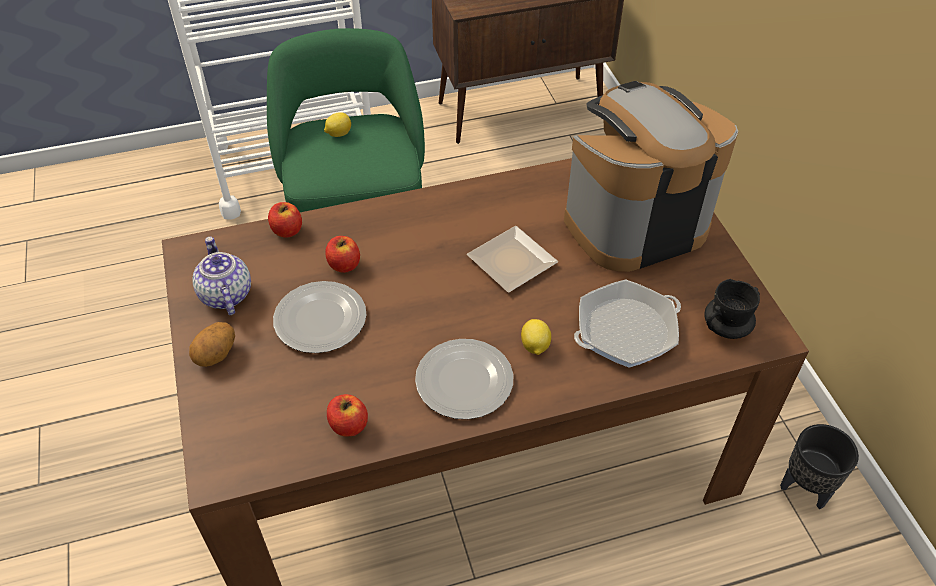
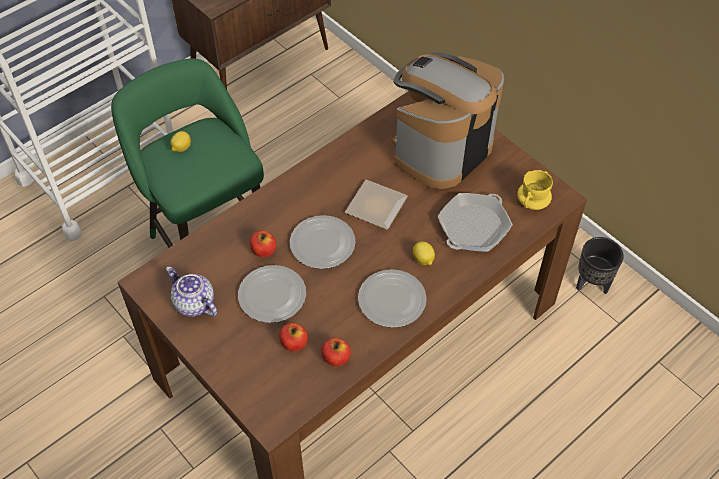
camera: 25 degrees left, 5 degrees up
(216, 355) = (217, 348): potato -> none
(287, 230) = (206, 240): apple -> apple (294, 343)
(420, 282) = (323, 243): none -> plate
(726, 327) = (532, 202): black mug -> yellow mug

